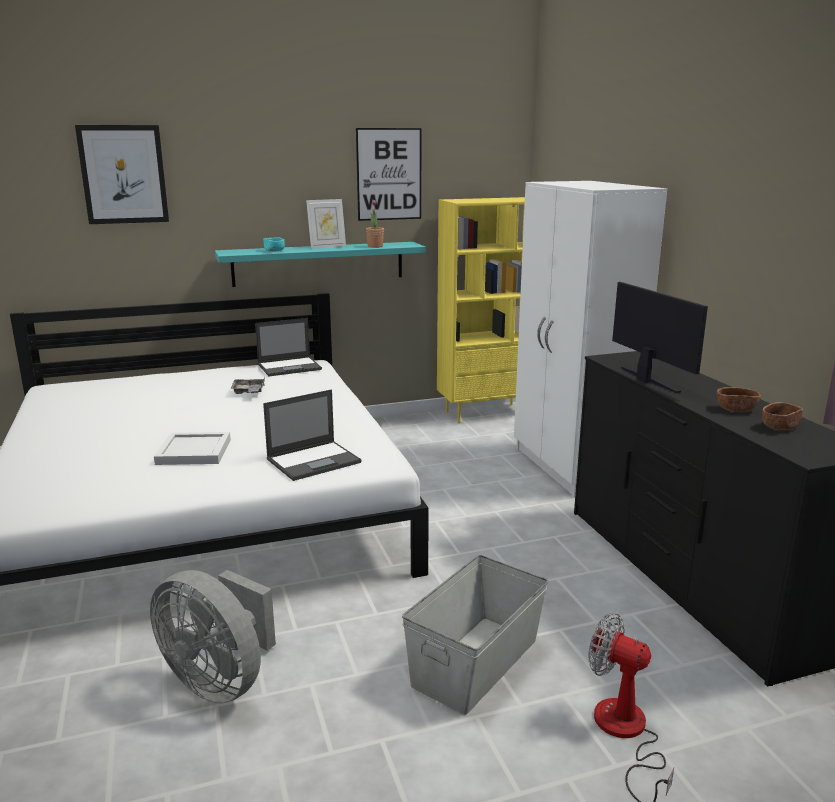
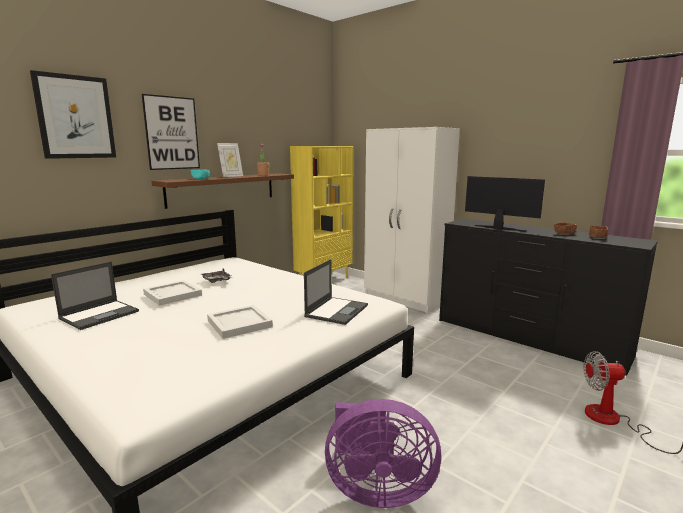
camera: 30 degrees left, 5 degrees down
(181, 401) = (171, 295): none -> white tray
(220, 680) = (376, 489): grey fan -> purple fan
(290, 367) = (221, 263): laptop -> laptop (100, 314)
(319, 263) = (222, 189): turquoise shelf -> brown shelf
(389, 174) = (262, 128): picture -> picture (172, 133)
(477, 662) = (503, 412): grey storage box -> none

